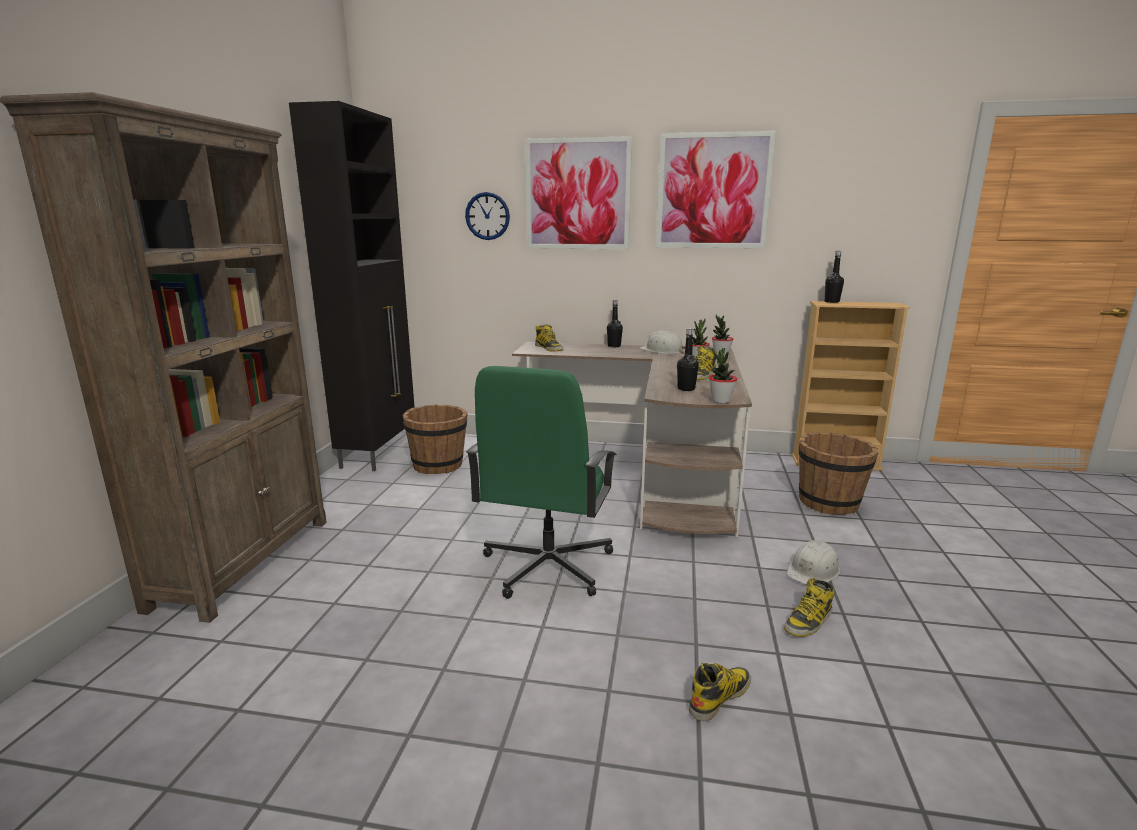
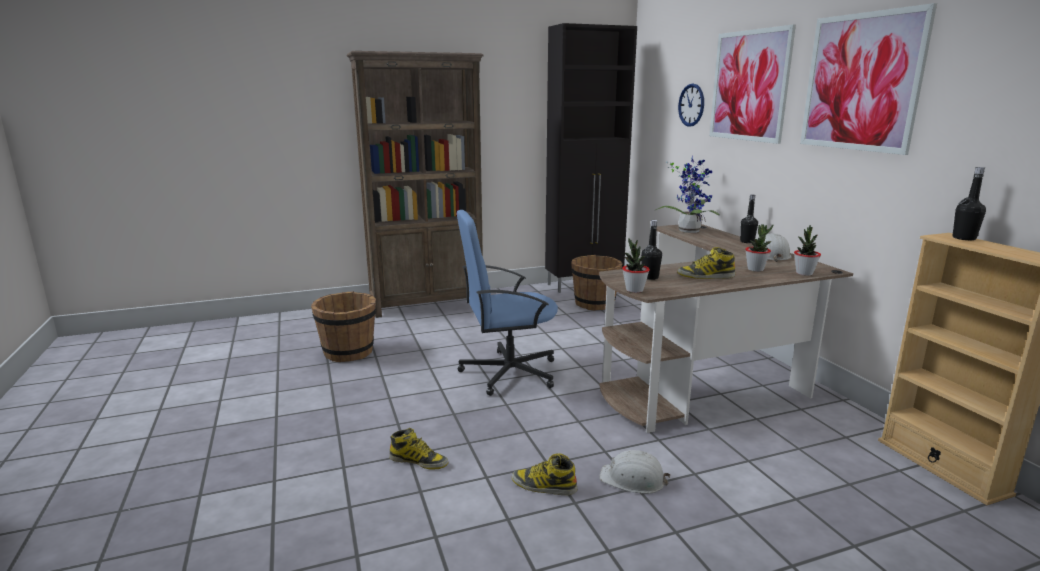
camera: 60 degrees right, 0 degrees up
(546, 566) = (508, 372): green office chair -> blue office chair
(549, 348) = (689, 230): boot -> potted plant
(829, 503) = (805, 474): brown bucket -> brown bucket (348, 352)

